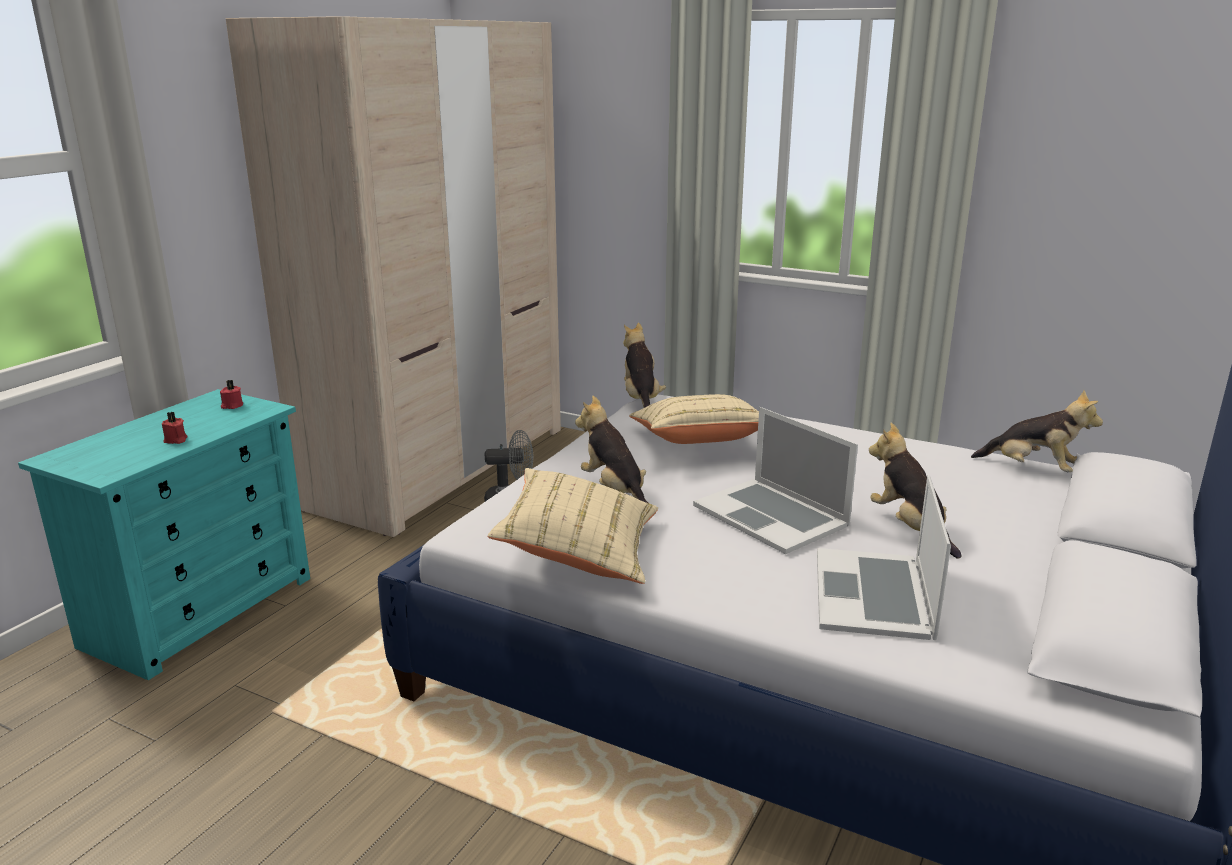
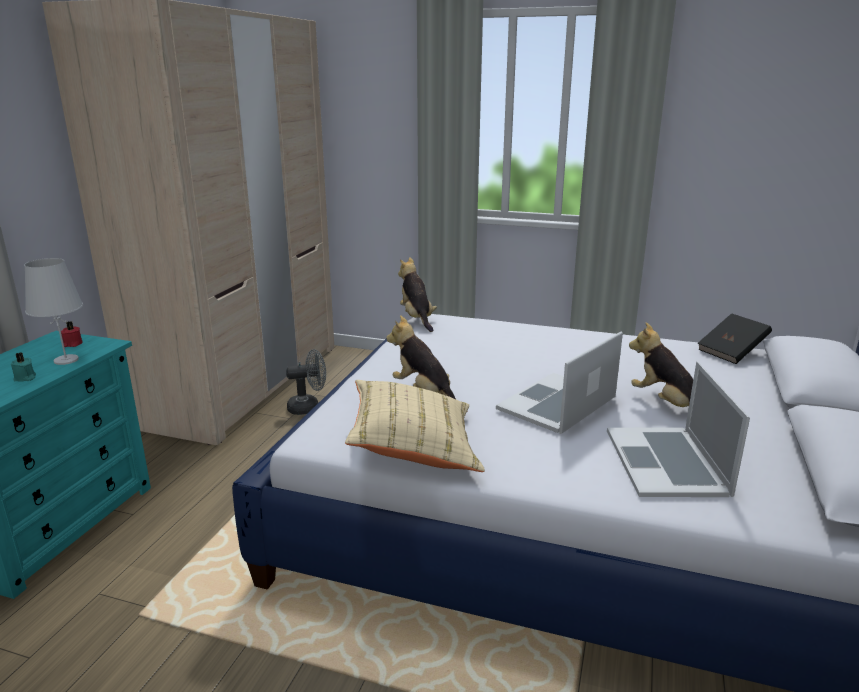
camera: 10 degrees left, 0 degrees up
(176, 440) = (25, 378): red candle -> turquoise candle
(221, 423) = (66, 360): none -> white table lamp
(699, 442) = (477, 349): beige pillow -> none
(771, 515) = (557, 403): laptop -> laptop turned 90 degrees clockwise
(1032, 469) = (731, 352): plush toy -> black book

